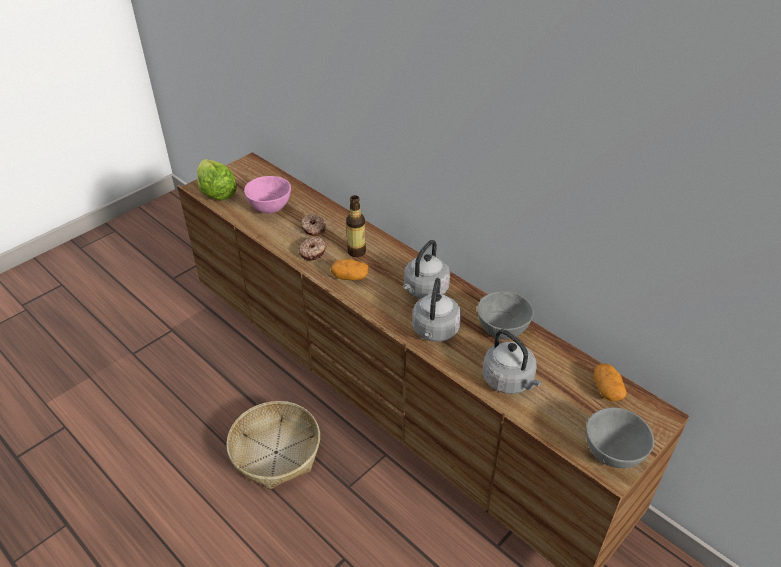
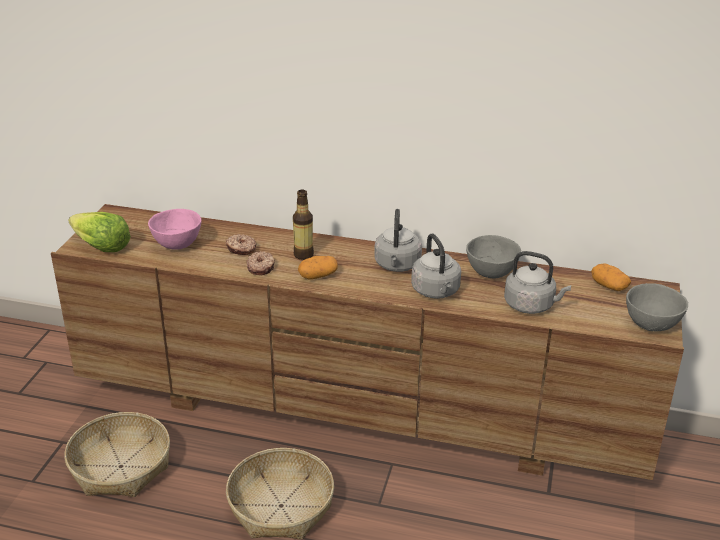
camera: 30 degrees left, 10 degrees down
(193, 367) = (120, 466): none -> basket

